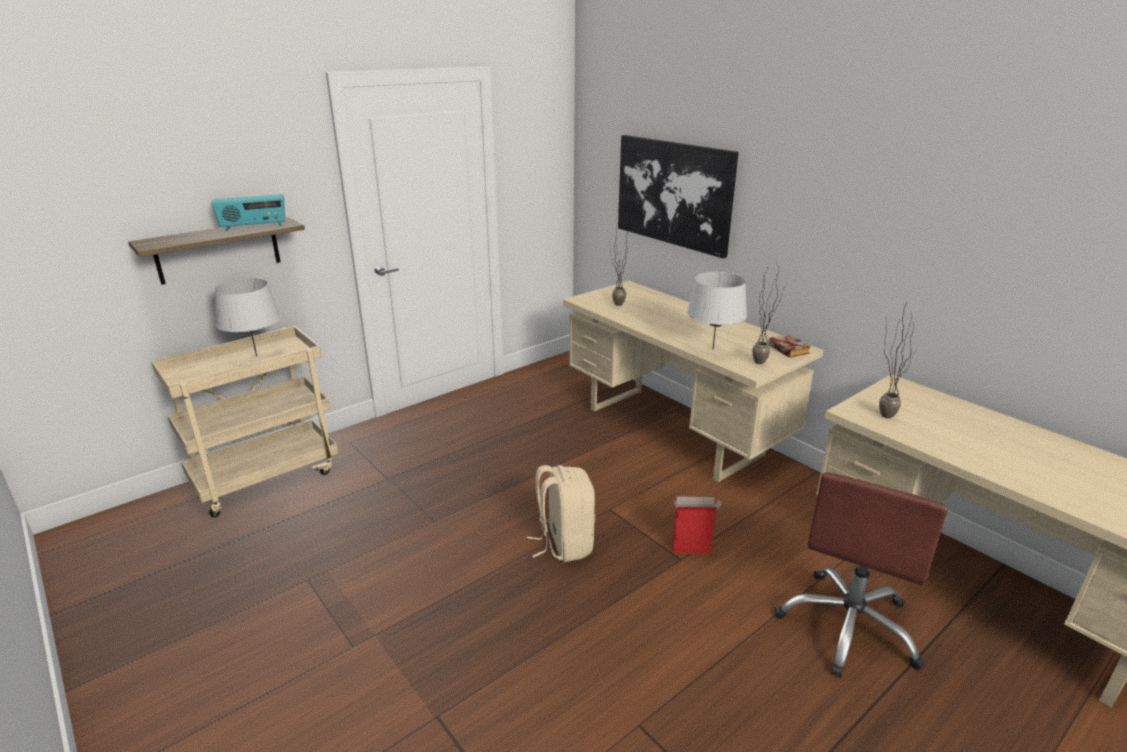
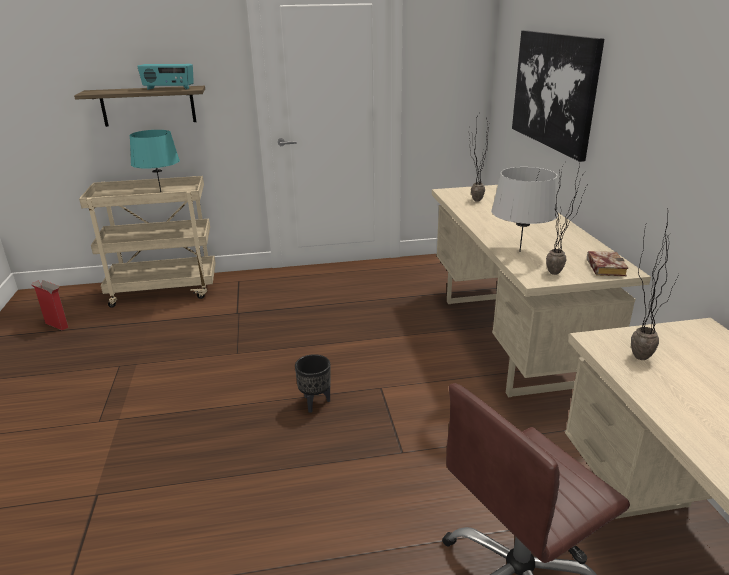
camera: 30 degrees right, 0 degrees up
(256, 356) = (160, 192): grey table lamp -> turquoise table lamp
(564, 543) = (315, 402): beige backpack -> black planter
(692, 550) = (421, 448): cardboard box -> cardboard box (57, 325)

